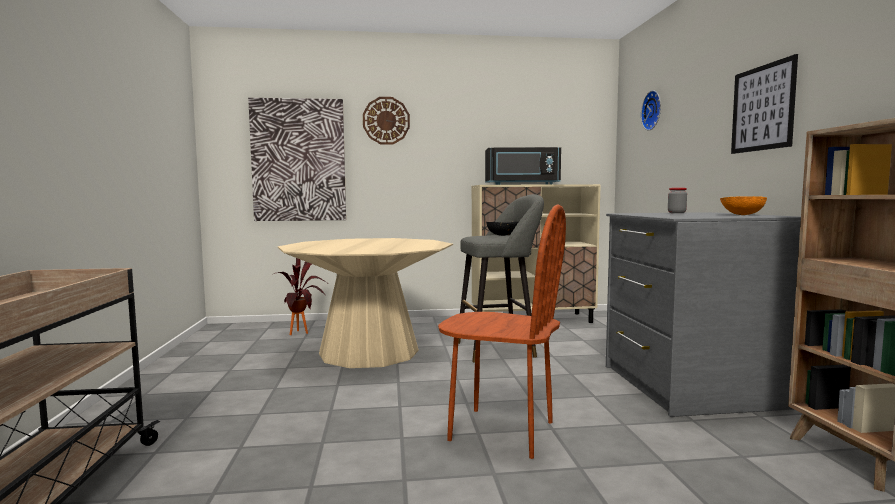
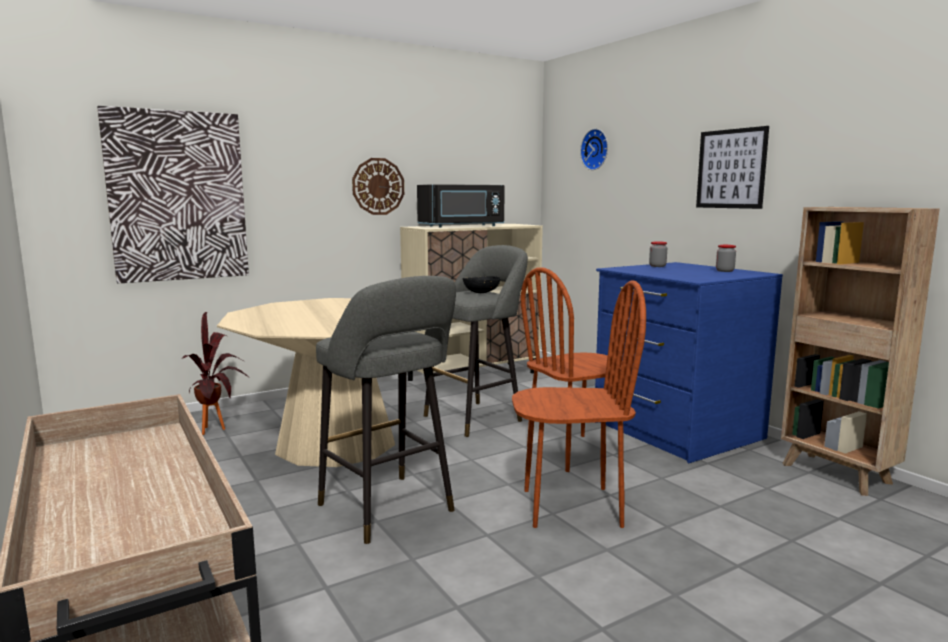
camera: 25 degrees left, 5 degrees up
(349, 404) = (390, 510): none -> grey stool
(386, 120) = (295, 145): wall clock -> wall clock (378, 186)
(557, 388) = (574, 452): none -> brown chair
(687, 386) = (675, 430): grey dresser -> blue dresser
(742, 215) = (724, 271): orange bowl -> jar

